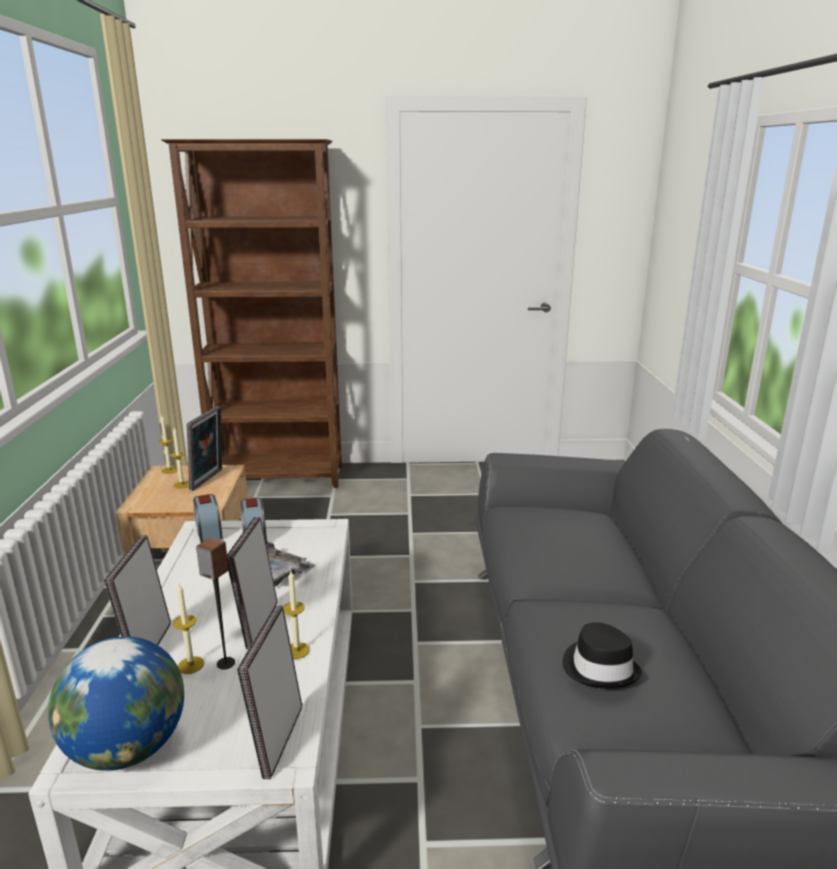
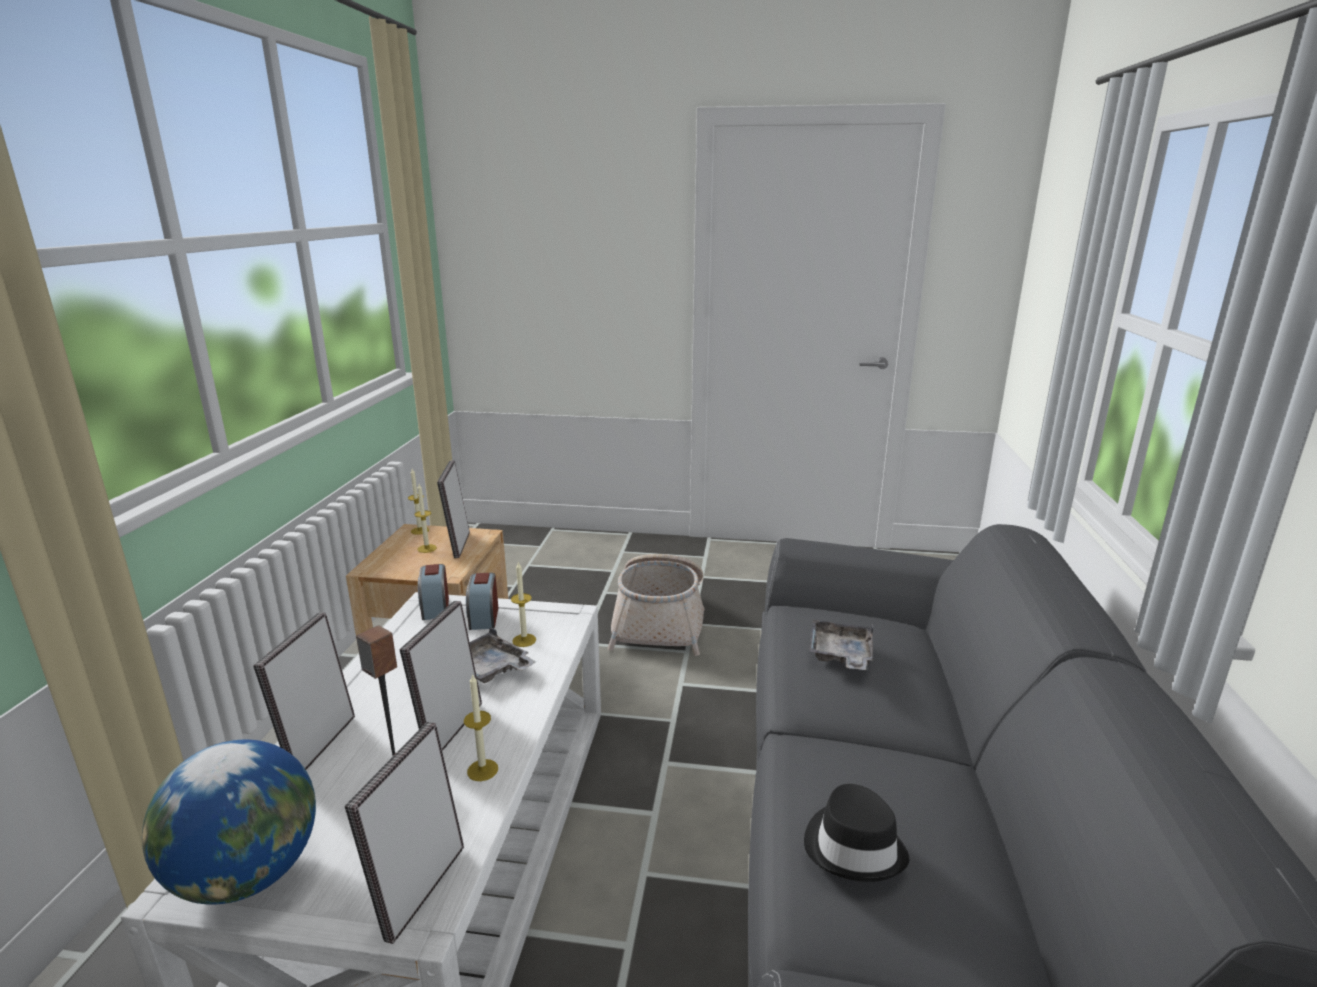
camera: 10 degrees right, 0 degrees up
(191, 665) = (357, 773): candle -> candle (524, 640)
(209, 480) = (458, 545): picture frame -> picture frame turned 150 degrees clockwise
(279, 478) = (560, 545): brown bookcase -> none
(383, 533) = (660, 621): none -> basket
(555, 538) = (840, 655): none -> grey tray

